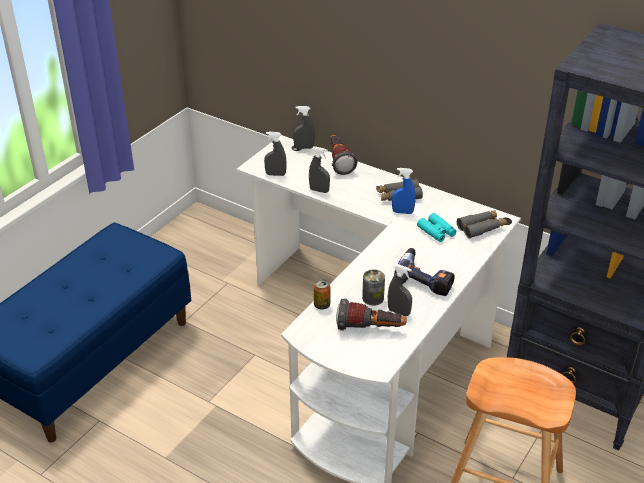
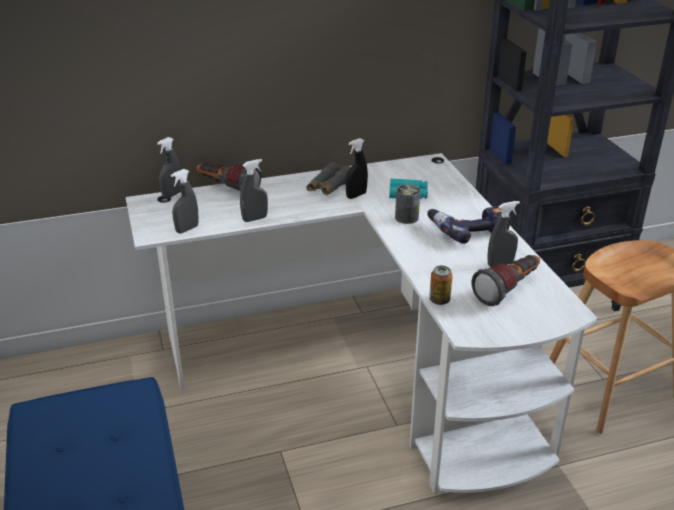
camera: 50 degrees left, 5 degrees down
(373, 298) = (463, 267): can -> can (406, 217)
(402, 212) = (356, 195): blue spray bottle -> black spray bottle
(481, 228) = (432, 173): grey binoculars -> none

